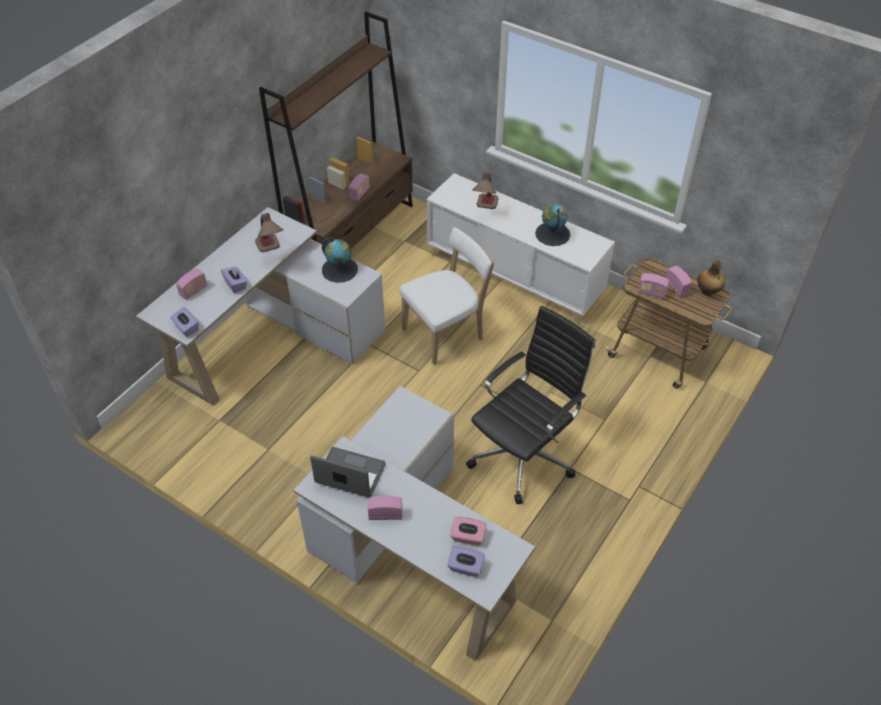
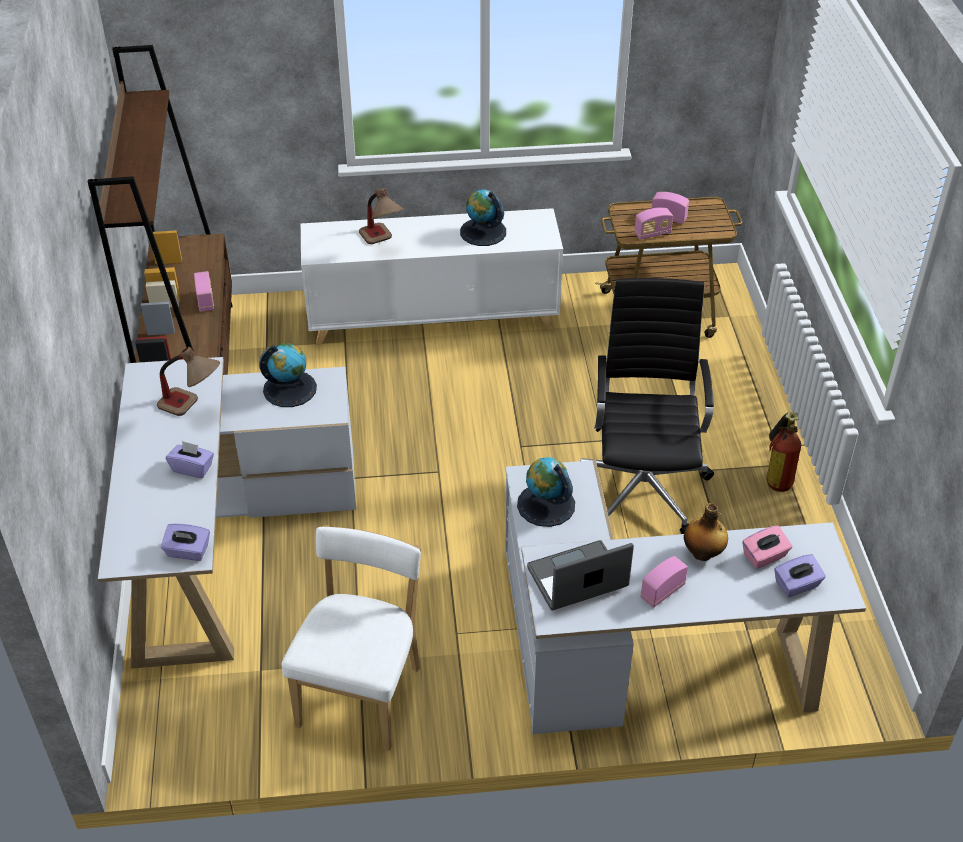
camera: 40 degrees left, 5 degrees down
(193, 291) = (144, 506): radio -> none
(395, 422) = (545, 505): none -> globe
(446, 333) = (425, 416): white chair -> white chair (362, 691)
(617, 504) = (777, 475): none -> fire extinguisher
(707, 292) = (700, 206): bottle -> bottle (703, 553)

